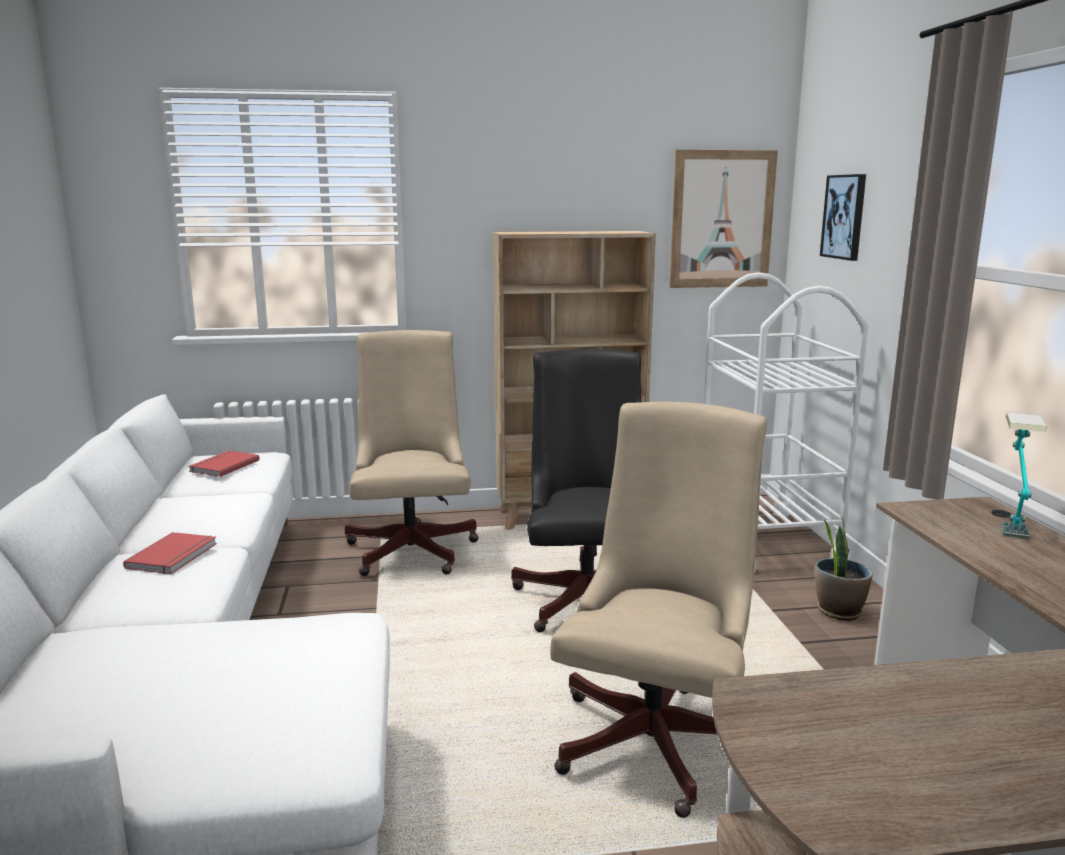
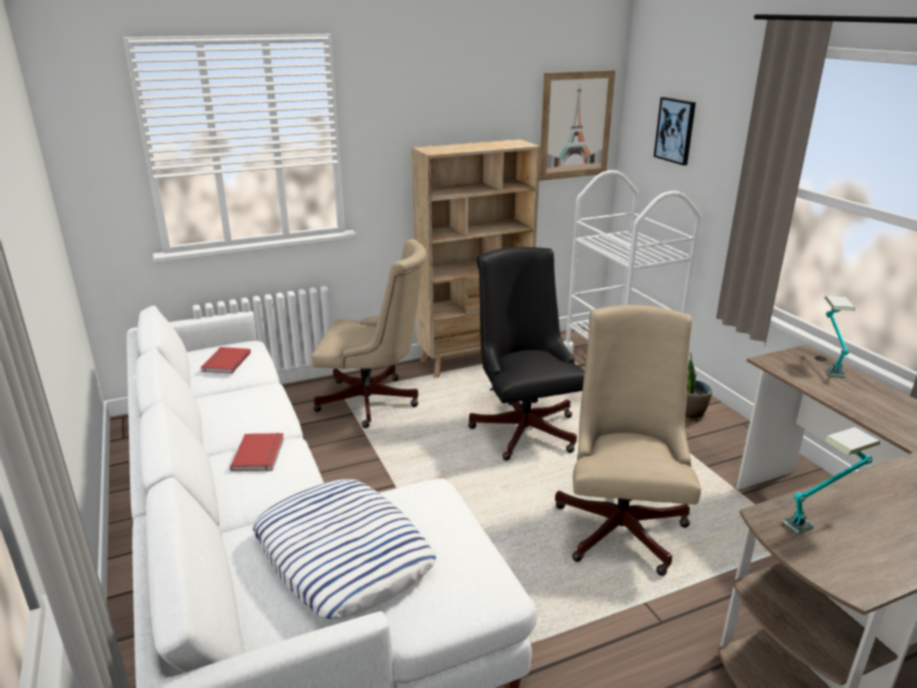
camera: 15 degrees left, 10 degrees up
(164, 676) = (343, 555): none -> pillow
(413, 547) = (374, 402): beige office chair -> beige office chair turned 120 degrees clockwise
(852, 709) = (821, 516): none -> table lamp

